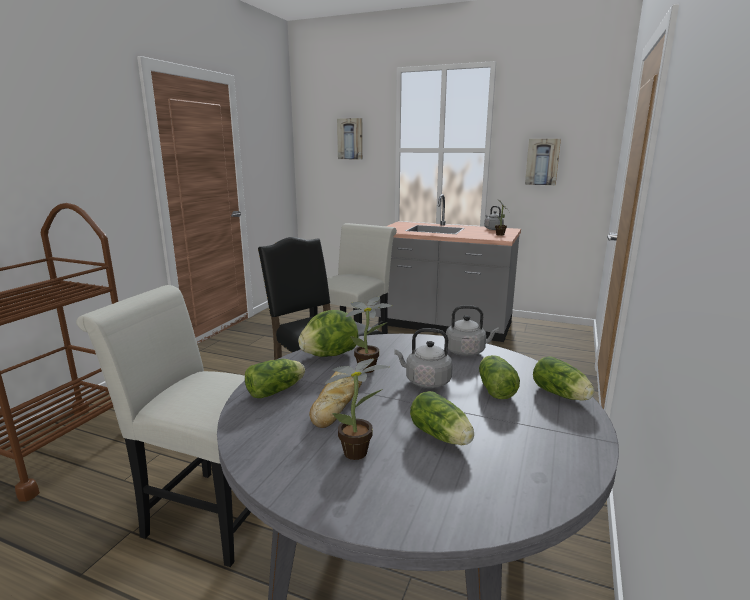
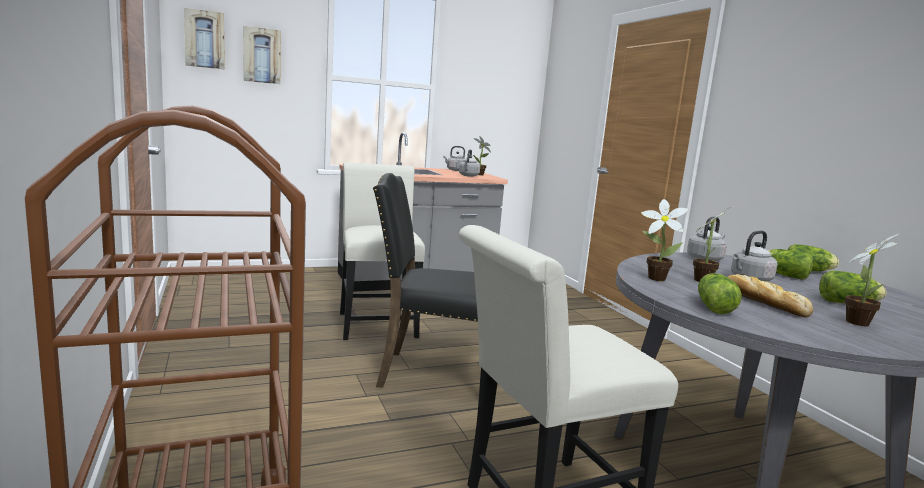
camera: 45 degrees left, 5 degrees down
(329, 355) = (653, 278): lettuce -> potted plant
(480, 236) = (468, 176): none -> grey kettle
(542, 162) = (483, 103): picture -> picture (204, 39)

